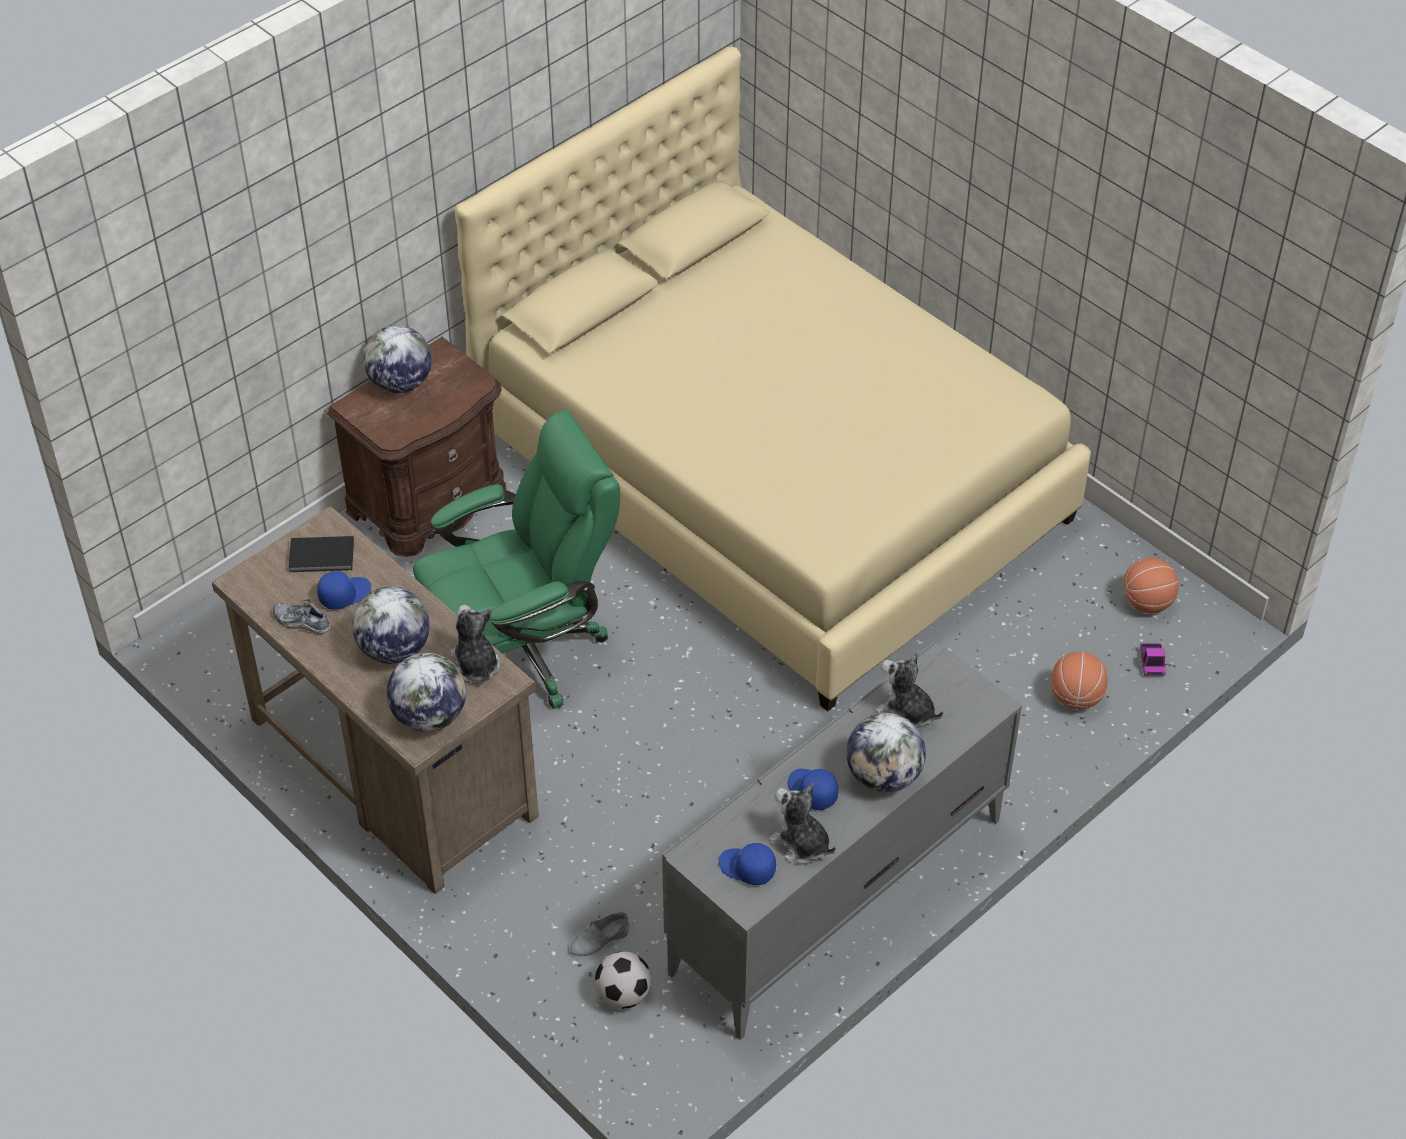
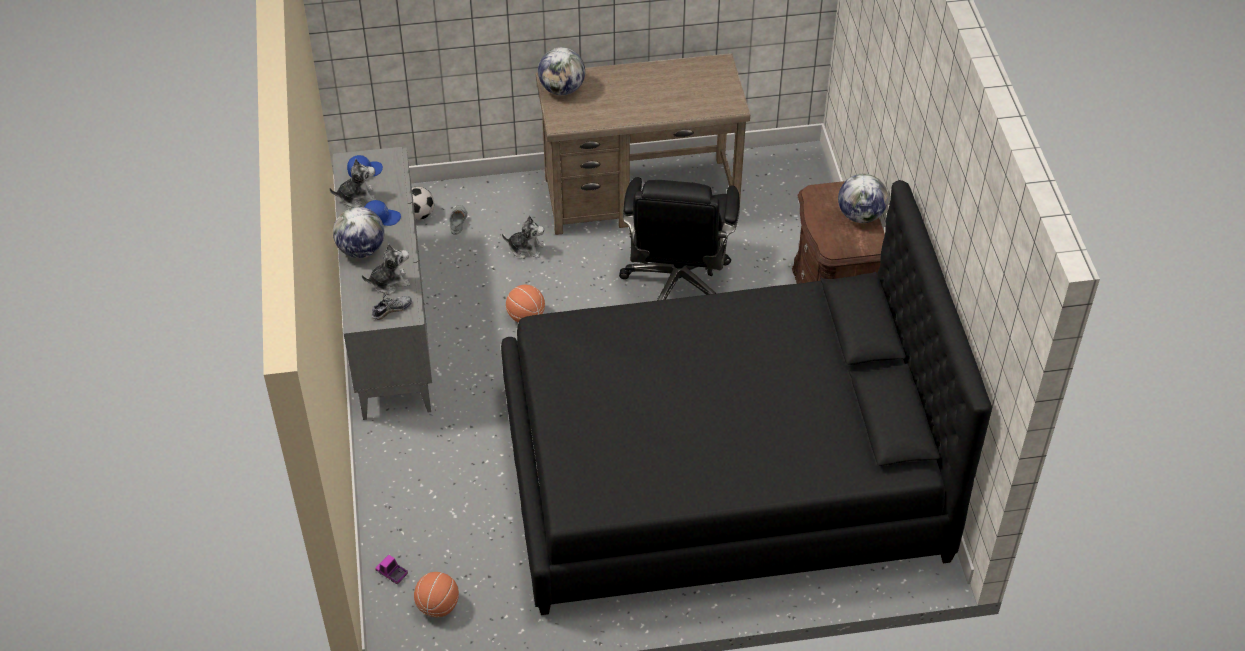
camera: 125 degrees right, 0 degrees up
(302, 622) = (670, 71): shoe -> shoe (391, 310)
(322, 557) = (711, 96): black book -> none
(344, 594) = (676, 93): blue cap -> none
(394, 649) = (619, 95): globe -> none
(475, 665) = (579, 118): plush toy -> plush toy (526, 249)
(523, 649) = (678, 282): green office chair -> black office chair
(771, 474) = (722, 472): beige bed -> black bed
(1076, 698) = (405, 514): basketball -> basketball (525, 316)

